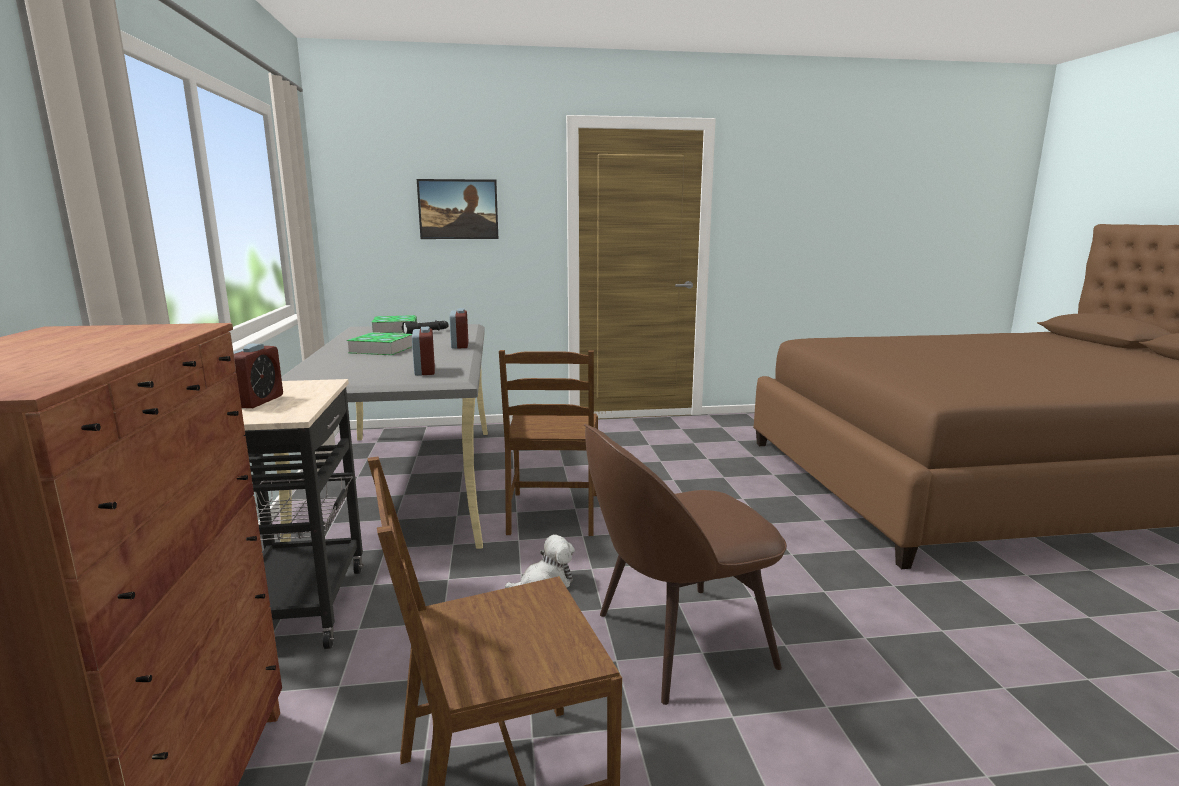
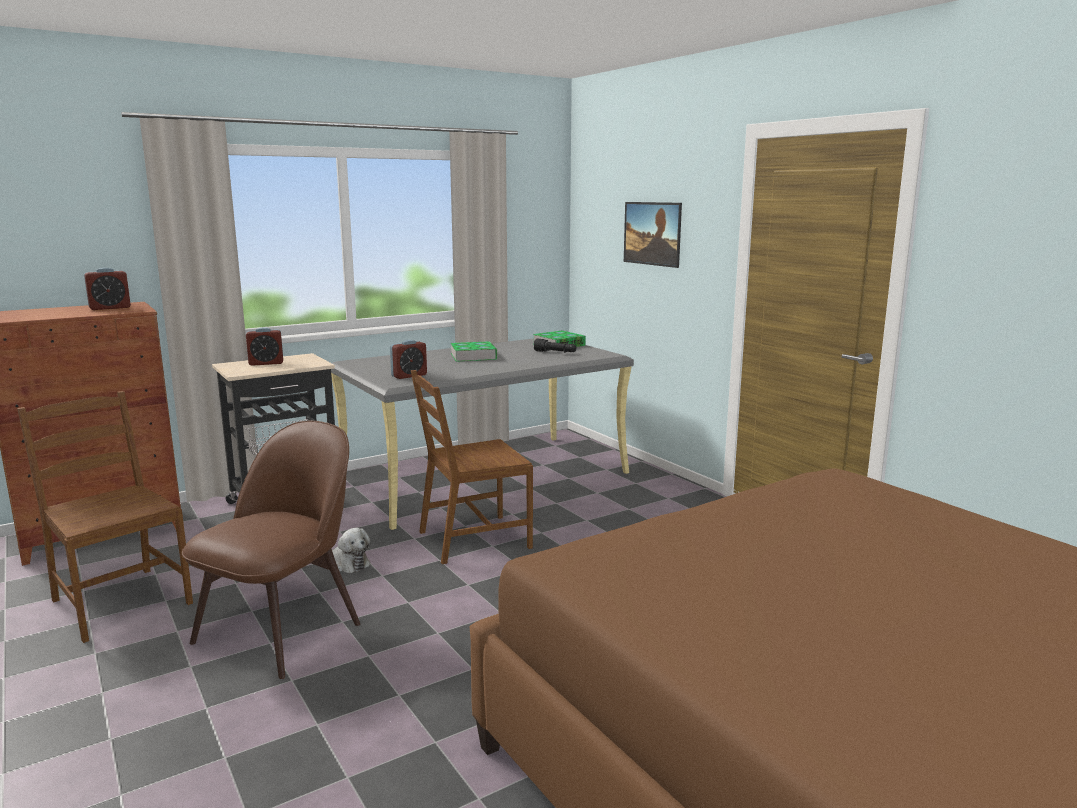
camera: 65 degrees right, 0 degrees up
(460, 345) = (514, 367): alarm clock -> alarm clock (110, 308)
(676, 641) = (282, 629): brown chair -> brown chair turned 75 degrees clockwise

